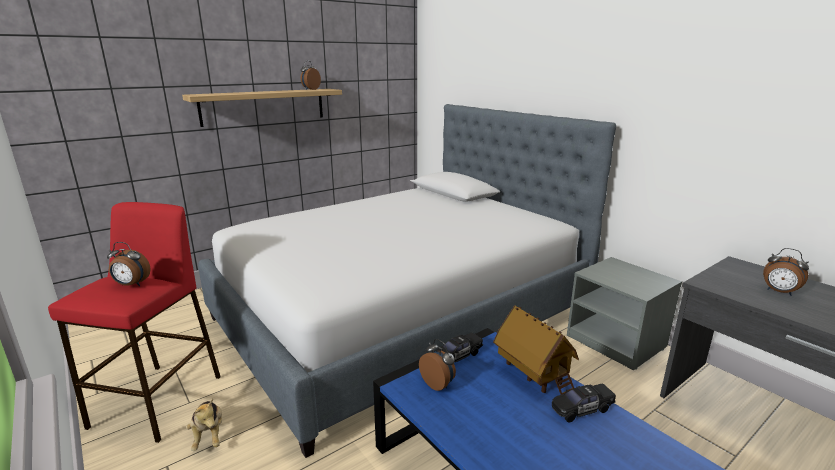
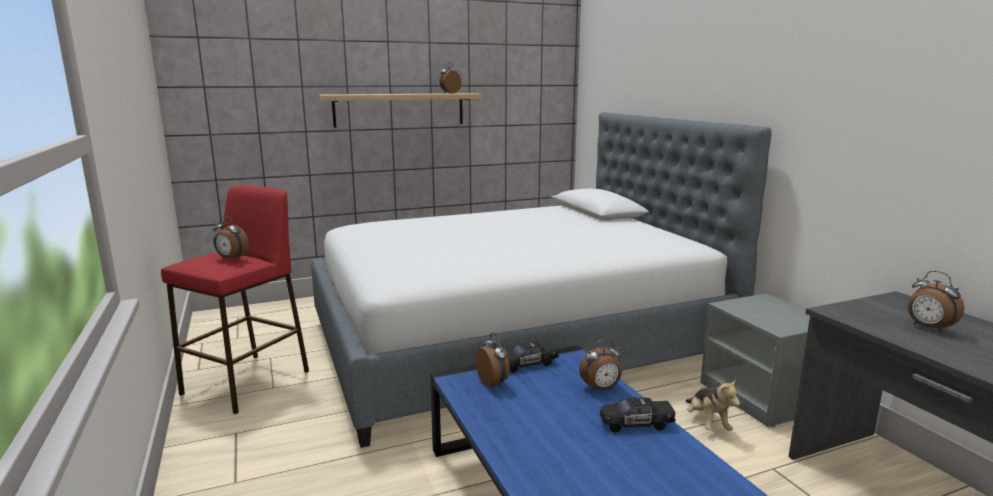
camera: 15 degrees right, 5 degrees down
(209, 436) = (280, 416): plush toy -> plush toy (707, 423)
(533, 374) = (601, 389): toy house -> alarm clock

